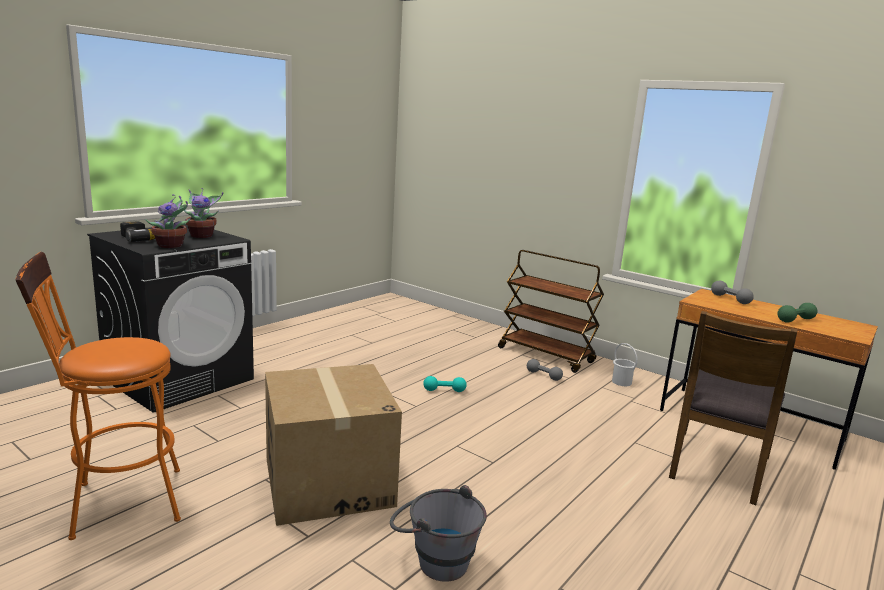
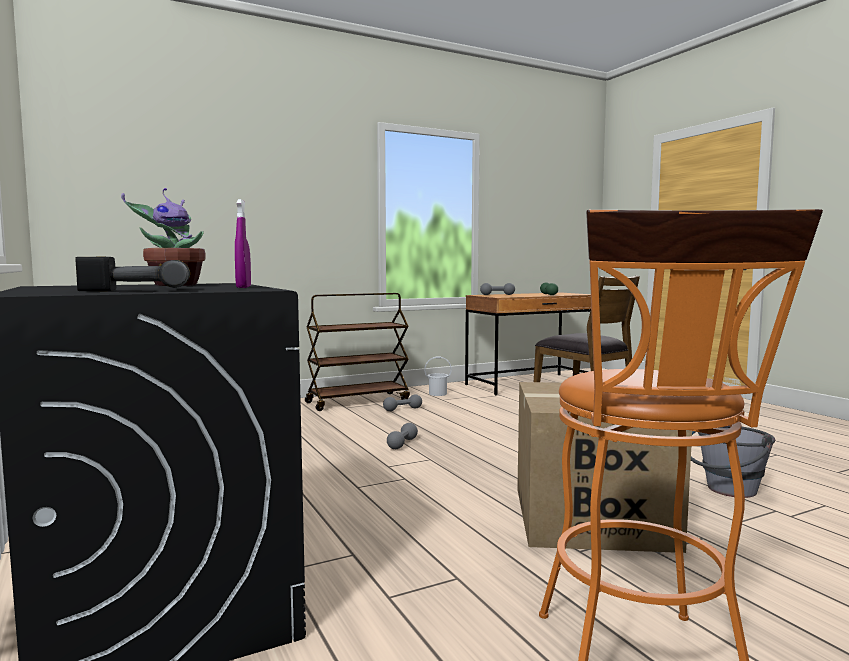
camera: 65 degrees left, 10 degrees down
(172, 246) = (243, 287): potted plant -> purple spray bottle
(444, 390) = (402, 444): turquoise dumbbell -> grey dumbbell

